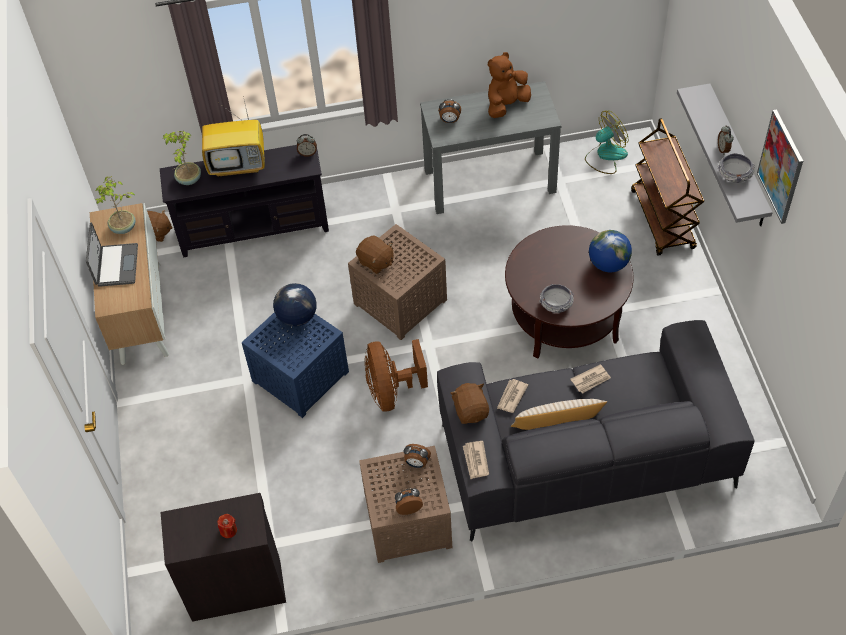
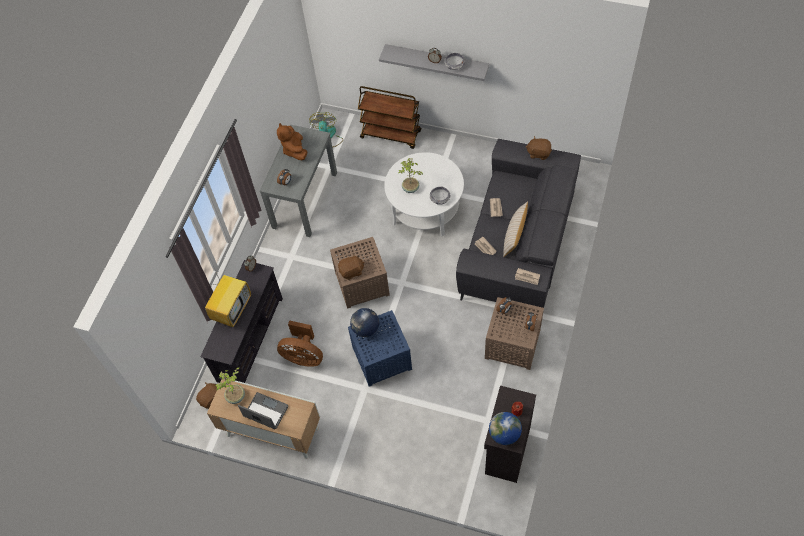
camera: 60 degrees left, 5 degrees up
(188, 179) = (223, 342): potted plant -> potted plant (410, 189)
(391, 391) = (422, 315): brown fan -> brown fan (303, 356)
(471, 411) = (494, 265): brown plush toy -> brown plush toy (538, 153)
(565, 316) = (425, 209): brown coffee table -> white coffee table
(608, 264) = (429, 163): globe -> globe (504, 434)
(781, 167) = (486, 37): picture -> none

